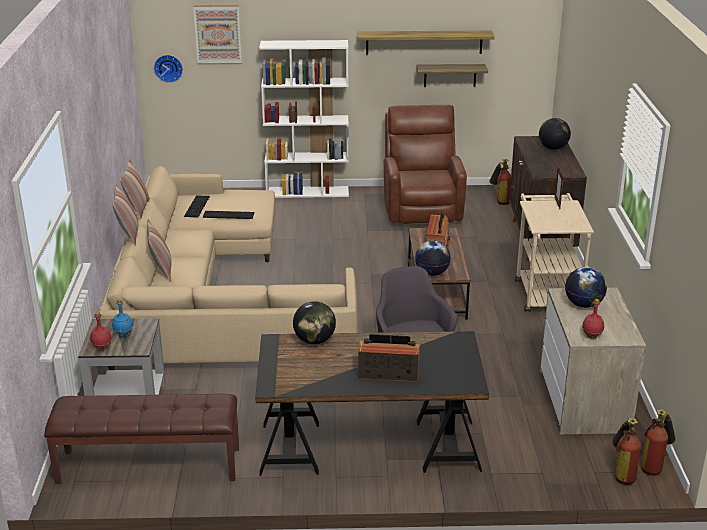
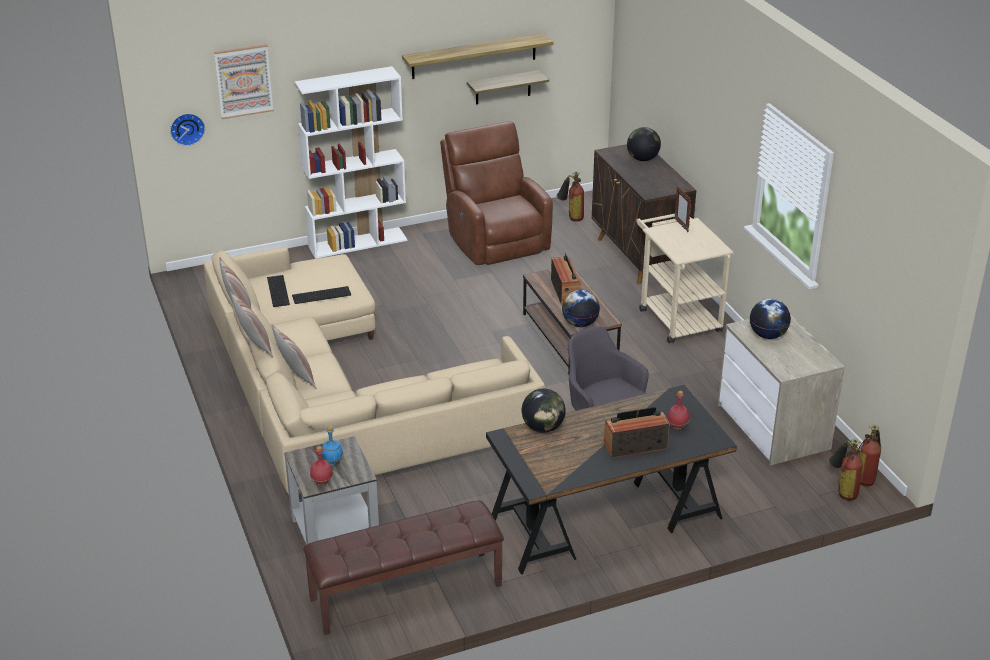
camera: 20 degrees left, 5 degrees up
(592, 336) = (794, 367): red bottle -> red bottle (677, 427)

